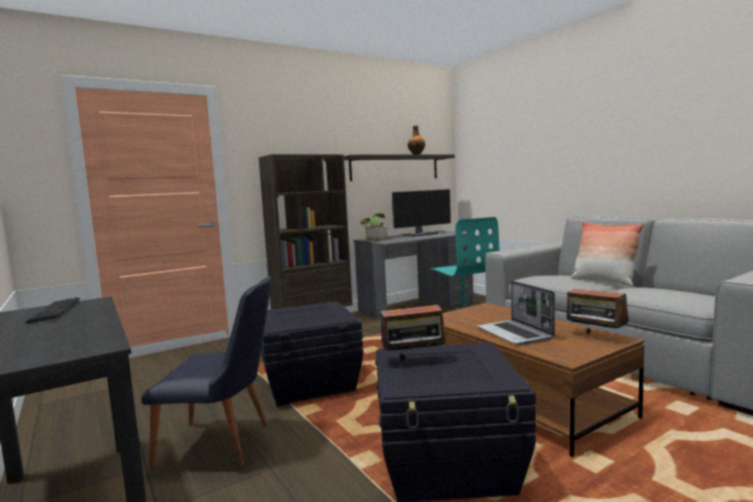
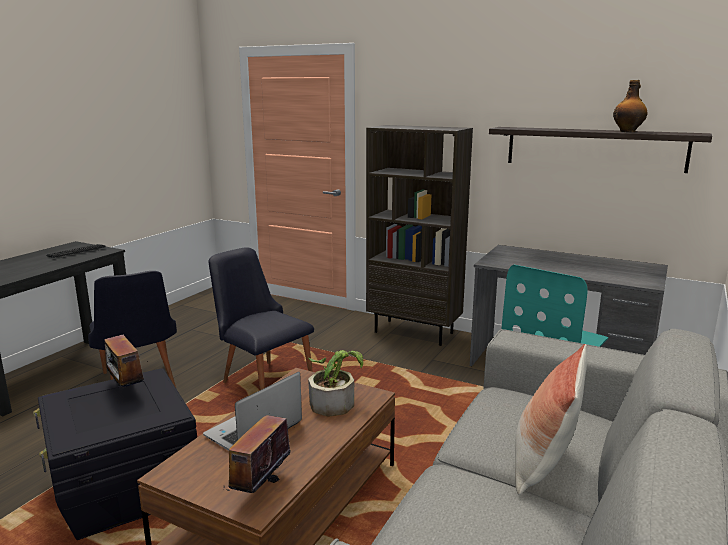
camera: 60 degrees right, 10 degrees up
(310, 383) = (262, 379): black storage box -> black chair
(375, 239) = (510, 252): potted plant -> potted plant (334, 401)
(421, 234) = (594, 264): monitor -> none

